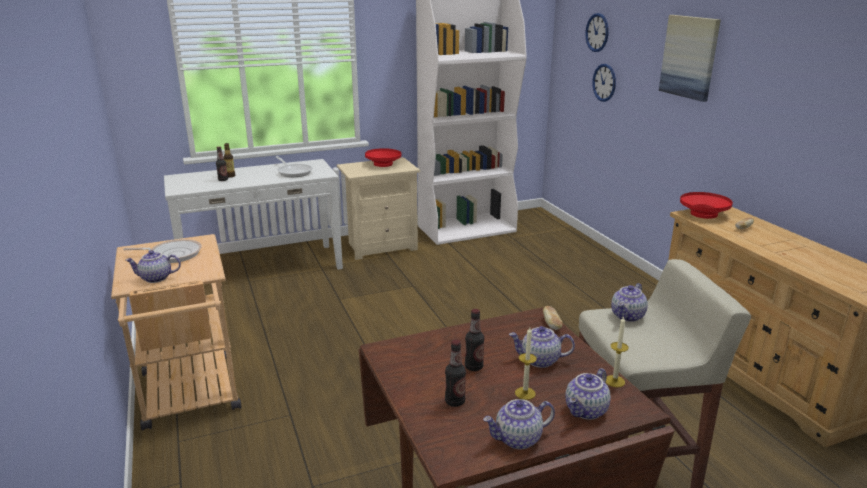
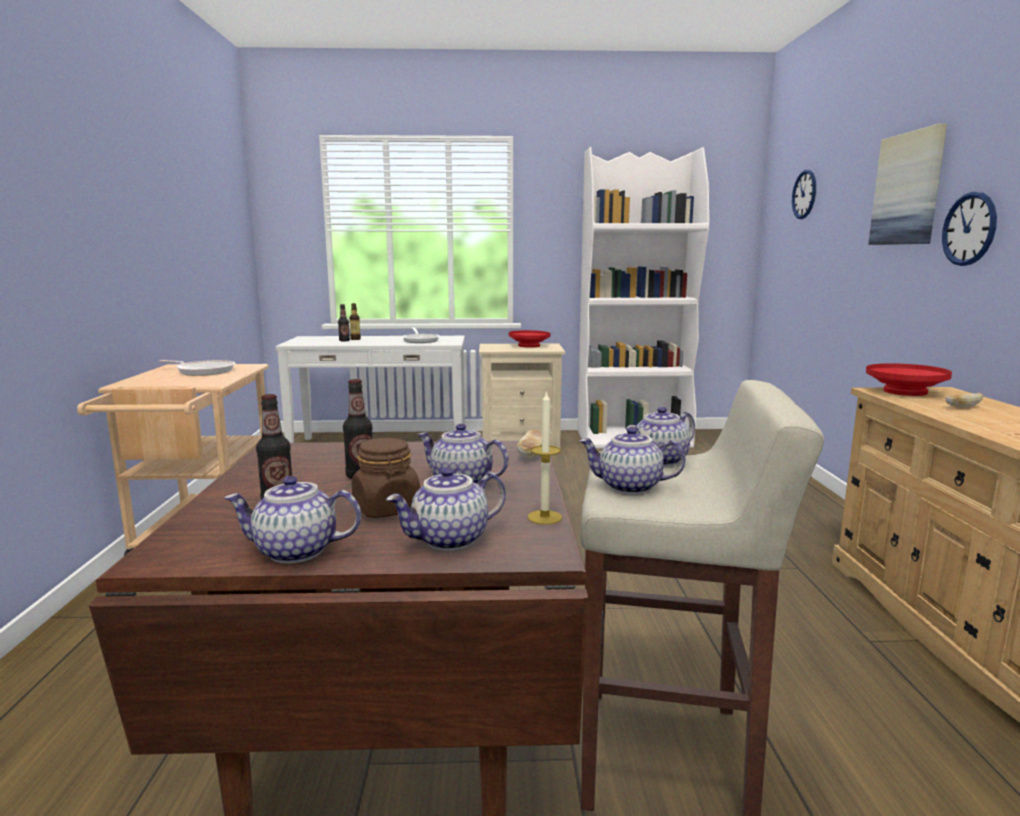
camera: 20 degrees right, 10 degrees down
(155, 278) = (156, 382): teapot -> teapot (629, 487)
(525, 393) = (387, 509): candle -> brown jar
(604, 82) = (810, 255): wall clock -> wall clock (969, 229)

